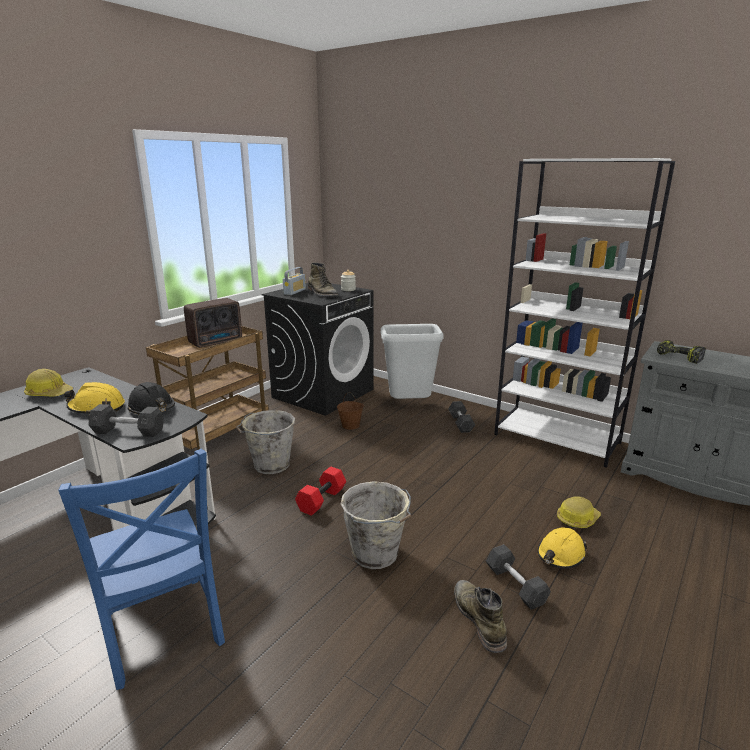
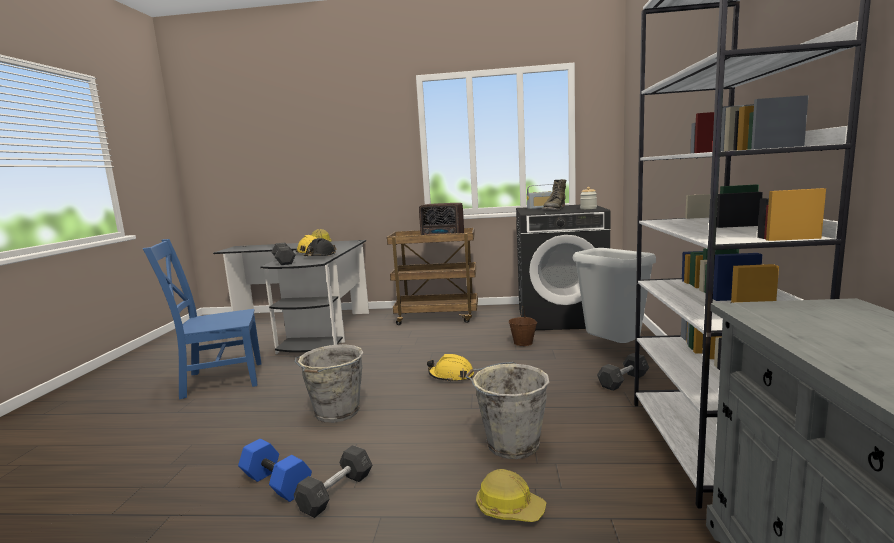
camera: 60 degrees right, 10 degrees down
(162, 632) = (219, 380): blue chair -> blue chair turned 45 degrees clockwise
(270, 465) = (419, 342): grey bucket -> grey bucket (510, 444)
(321, 499) = (393, 371): red dumbbell -> none
(478, 618) = (275, 483): green boot -> blue dumbbell
(560, 555) = (414, 511): yellow hard hat -> yellow hard hat (451, 376)
(677, 357) = (791, 317): power drill -> none

